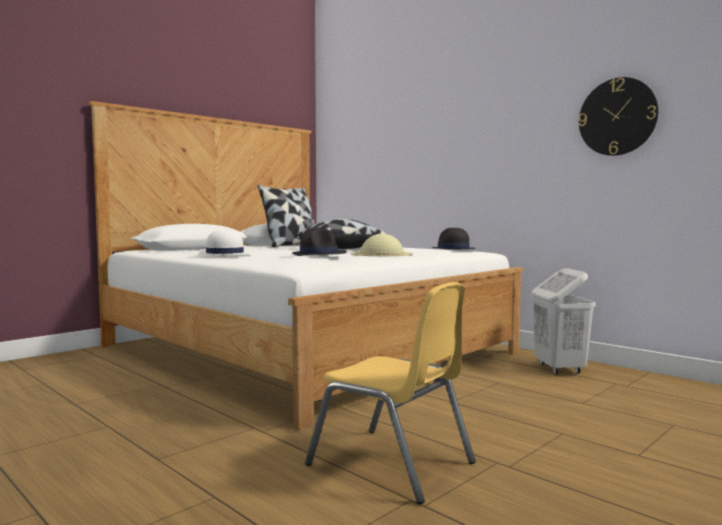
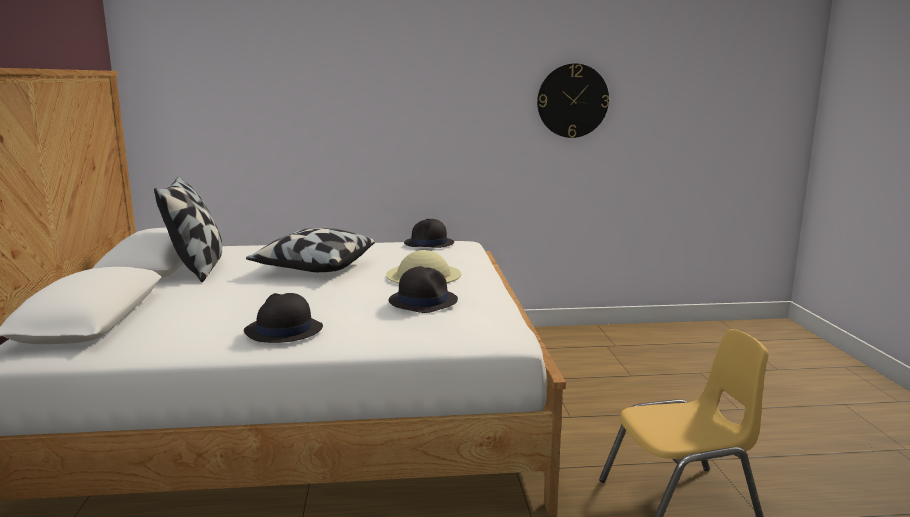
camera: 50 degrees left, 10 degrees up
(224, 254) = (283, 330): white hat -> black hat
(559, 369) = (550, 345): white laundry basket -> none

